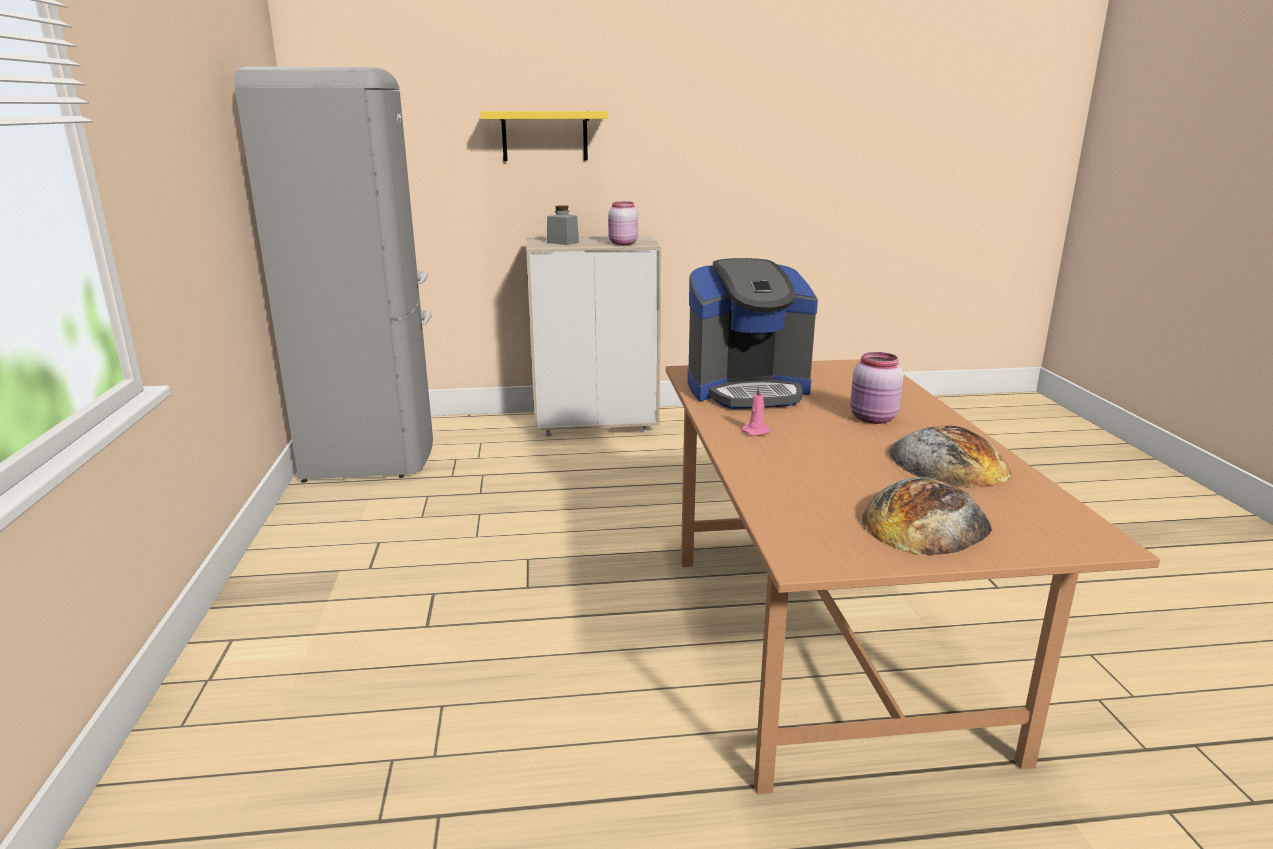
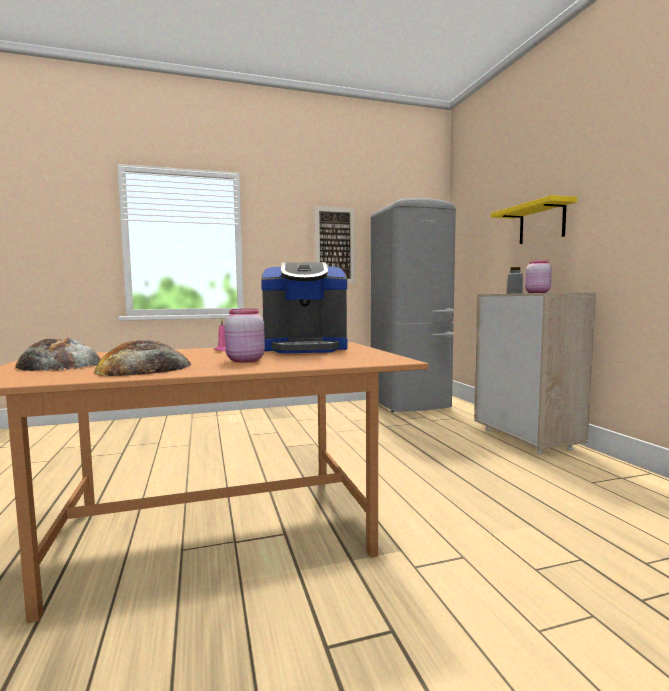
camera: 80 degrees right, 15 degrees down
(205, 160) = (334, 245): none -> picture
(747, 390) = (305, 348): coffee machine -> coffee machine turned 75 degrees counterclockwise

